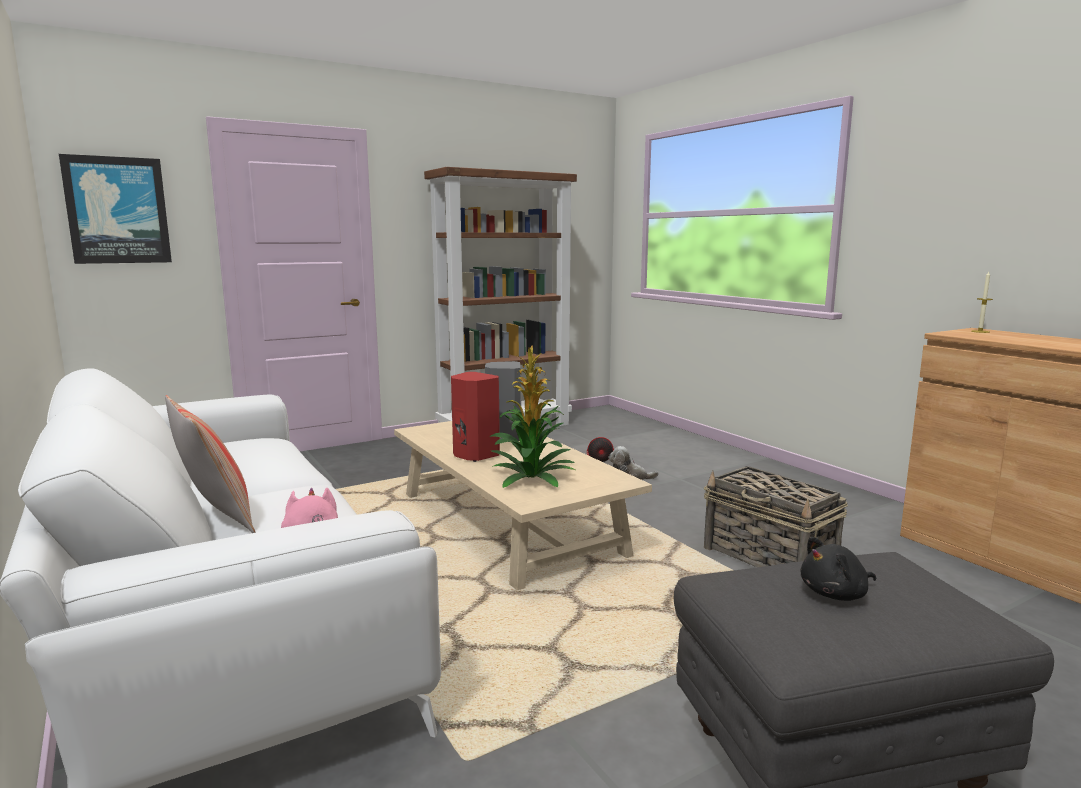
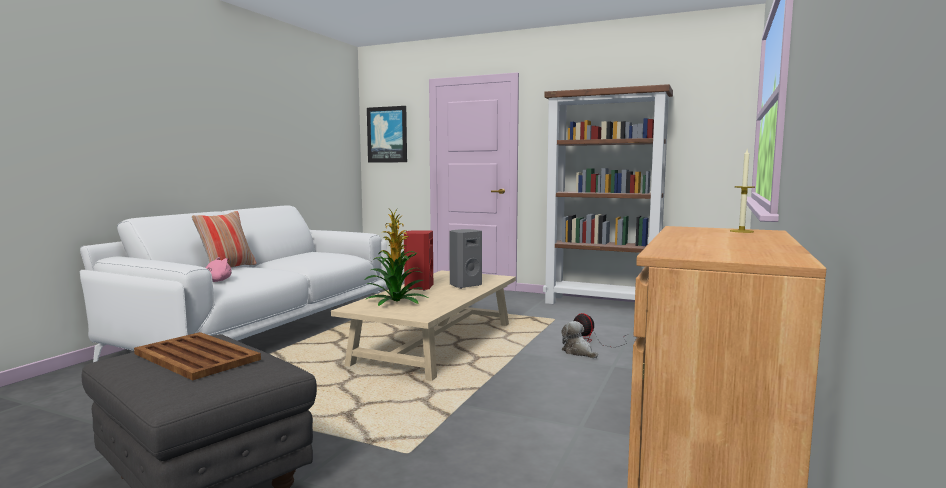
camera: 55 degrees right, 5 degrees down
(770, 558) = (496, 422): basket -> none
(836, 594) = (197, 357): black plush toy -> brown tray

